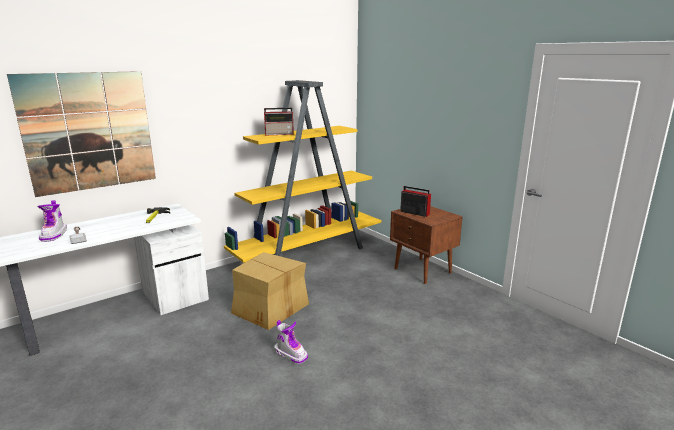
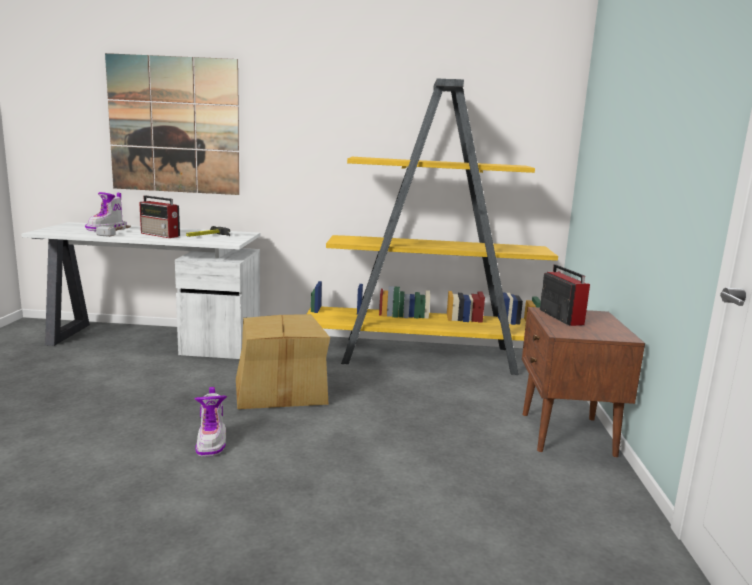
camera: 40 degrees right, 5 degrees down
(280, 134) = (402, 159): radio -> radio (161, 235)

